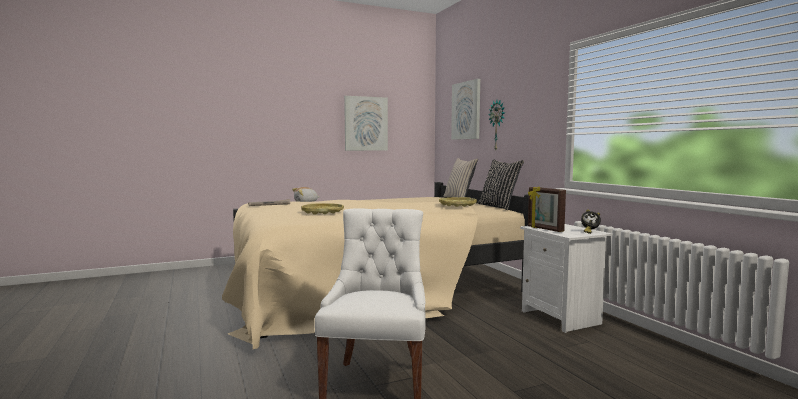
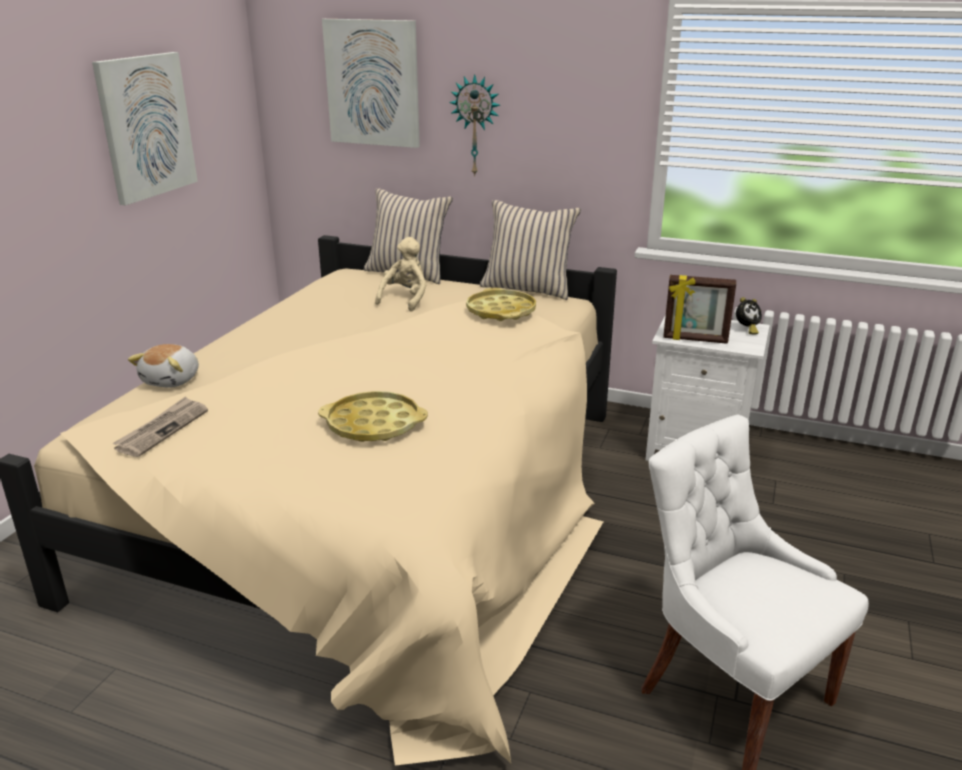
camera: 45 degrees left, 20 degrees up
(434, 201) = (405, 299): none -> beige plush toy
(499, 206) = (528, 288): black pillow -> beige pillow

